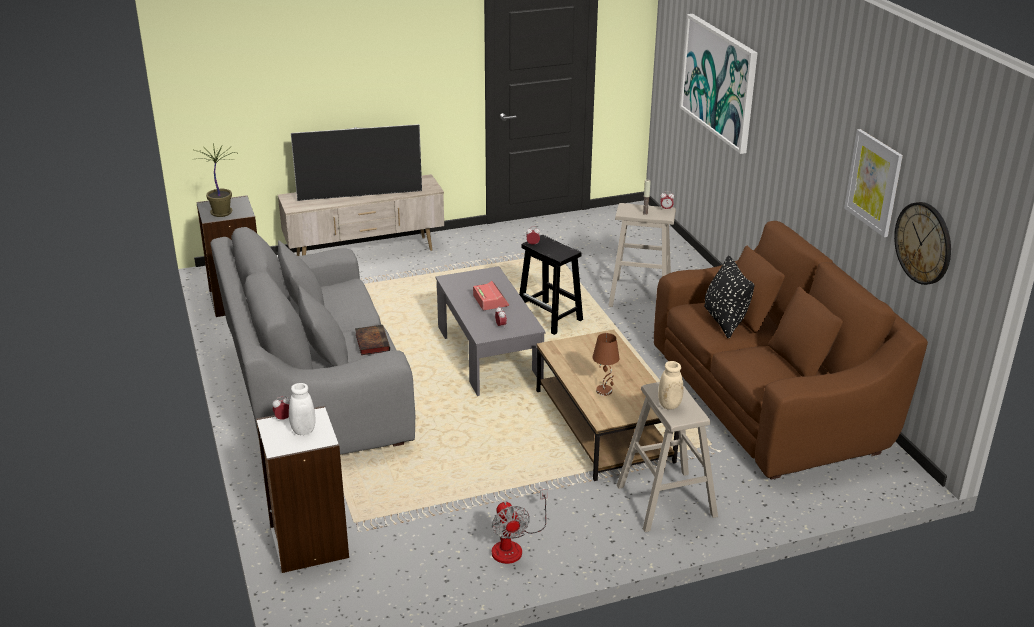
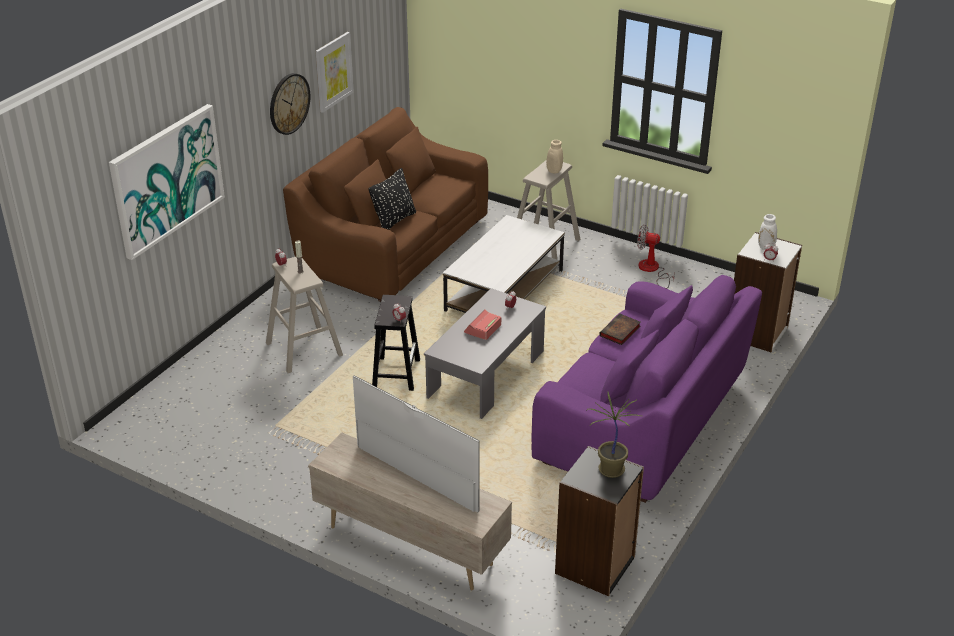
camera: 130 degrees left, 5 degrees up
(315, 393) = (642, 422): grey sofa -> purple sofa
(513, 546) = (652, 270): fan -> fan turned 105 degrees counterclockwise
(604, 391) = (521, 245): brown table lamp -> none
(604, 426) = (504, 290): brown coffee table -> white coffee table
(923, 243) = (372, 65): wall clock -> wall clock (289, 103)

